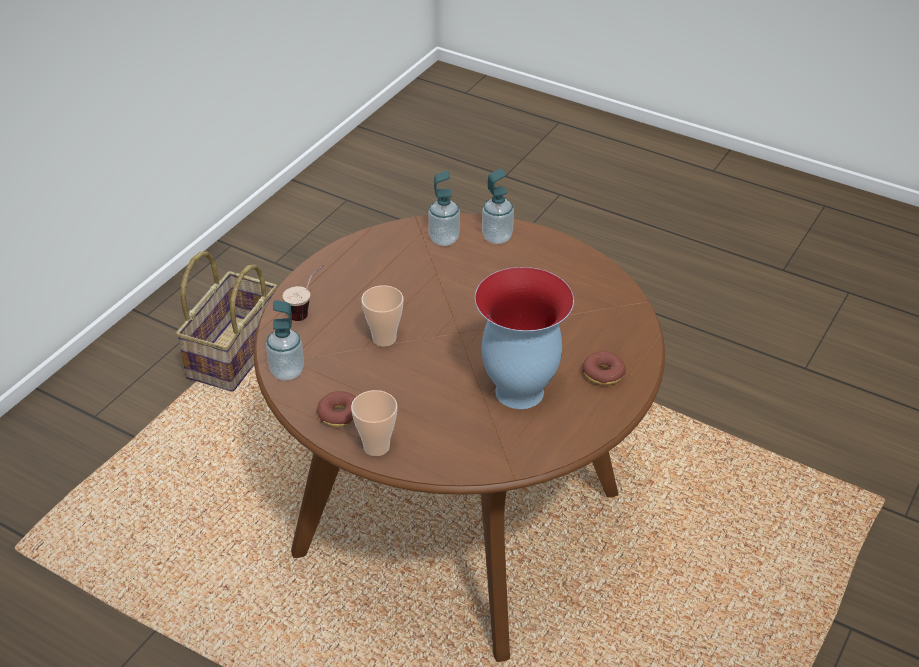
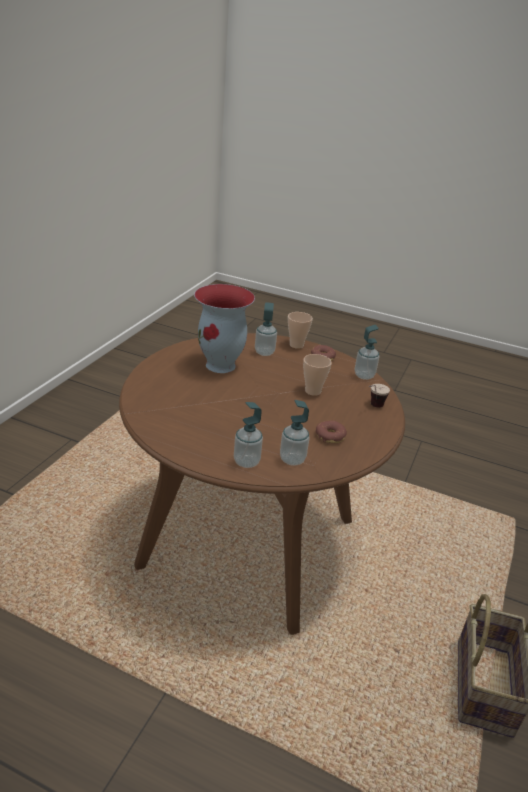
camera: 170 degrees right, 10 degrees down
(440, 425) = (264, 352): none -> soap dispenser
(603, 374) = (167, 373): donut -> donut (330, 436)

